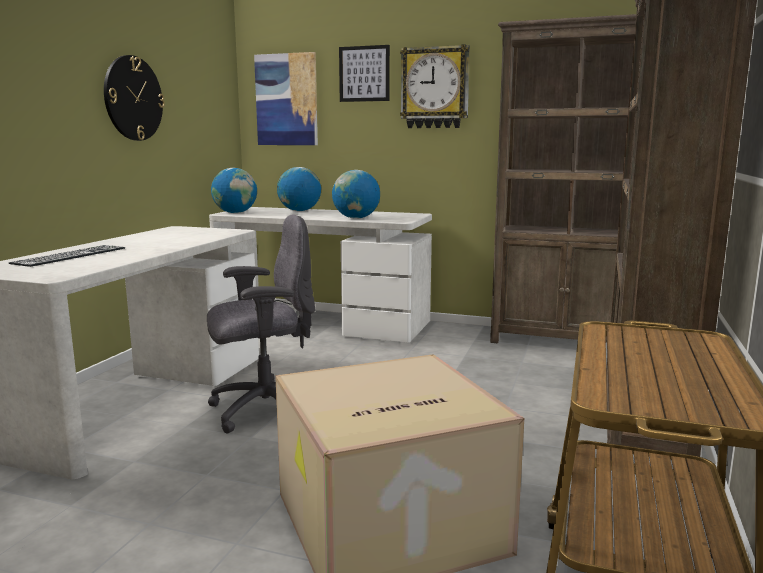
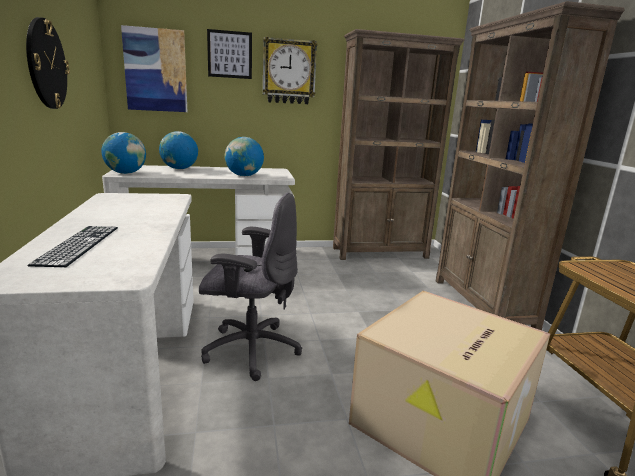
camera: 30 degrees left, 5 degrees up
(264, 410) = (250, 349): grey office chair -> grey office chair turned 60 degrees clockwise

